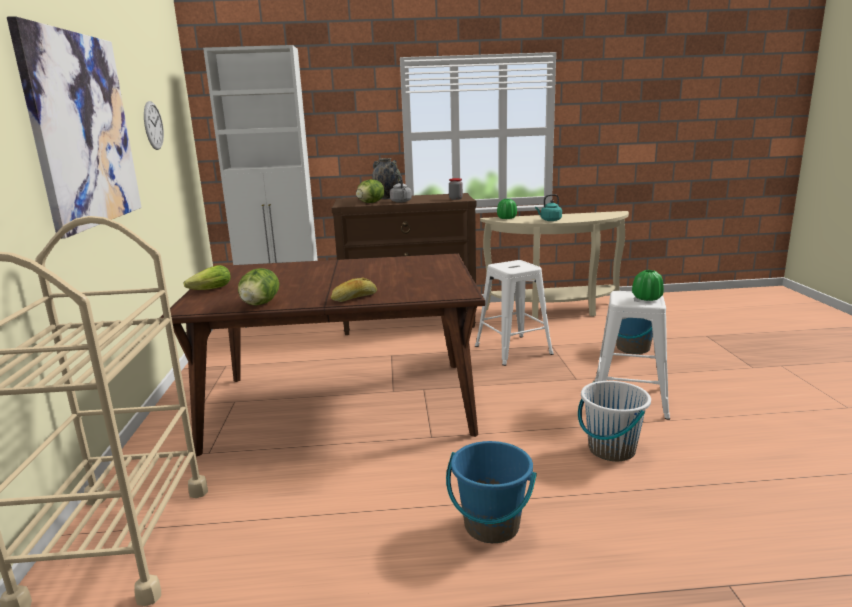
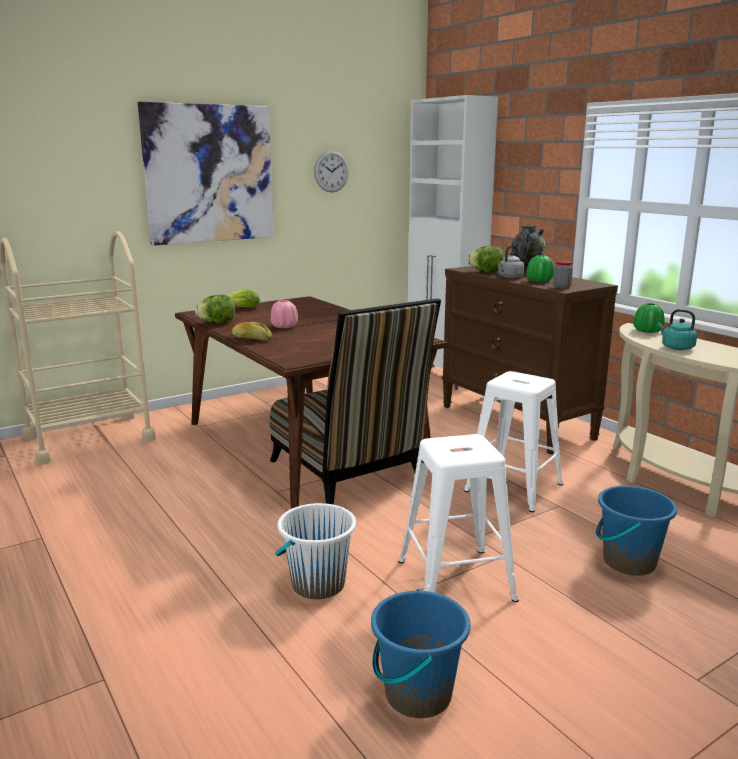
camera: 60 degrees right, 0 degrees up
(328, 284) = (284, 326): none -> pink vase
(431, 398) = (350, 474): none -> chair
(491, 526) = (151, 546): blue bucket -> blue bucket (417, 694)
(647, 298) = (465, 452): green vase -> green vase (539, 281)

